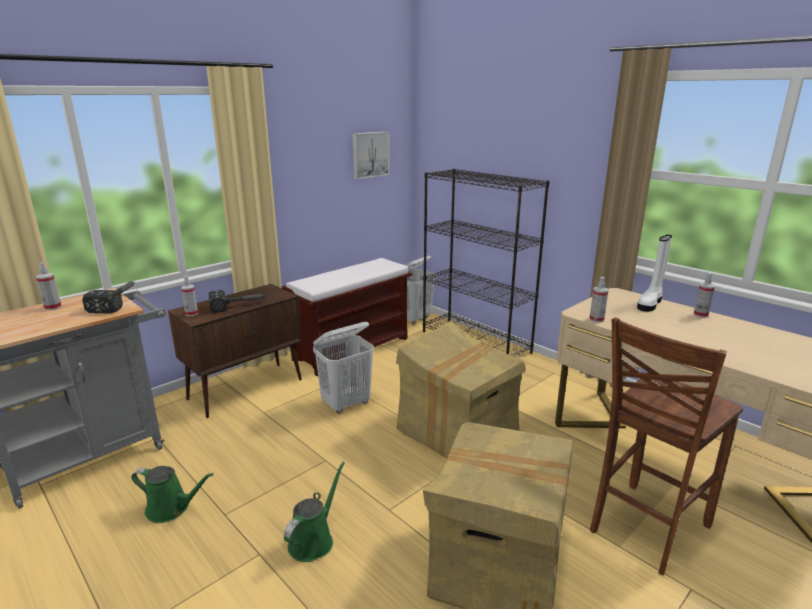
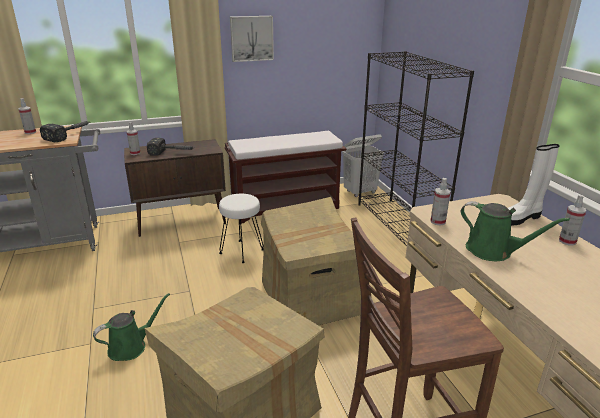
camera: 25 degrees right, 5 degrees up
(171, 508) = (67, 293): green watering can -> green watering can (493, 251)
(346, 404) = (242, 251): white laundry basket -> white stool
(369, 154) = (330, 32): picture -> picture (251, 38)

